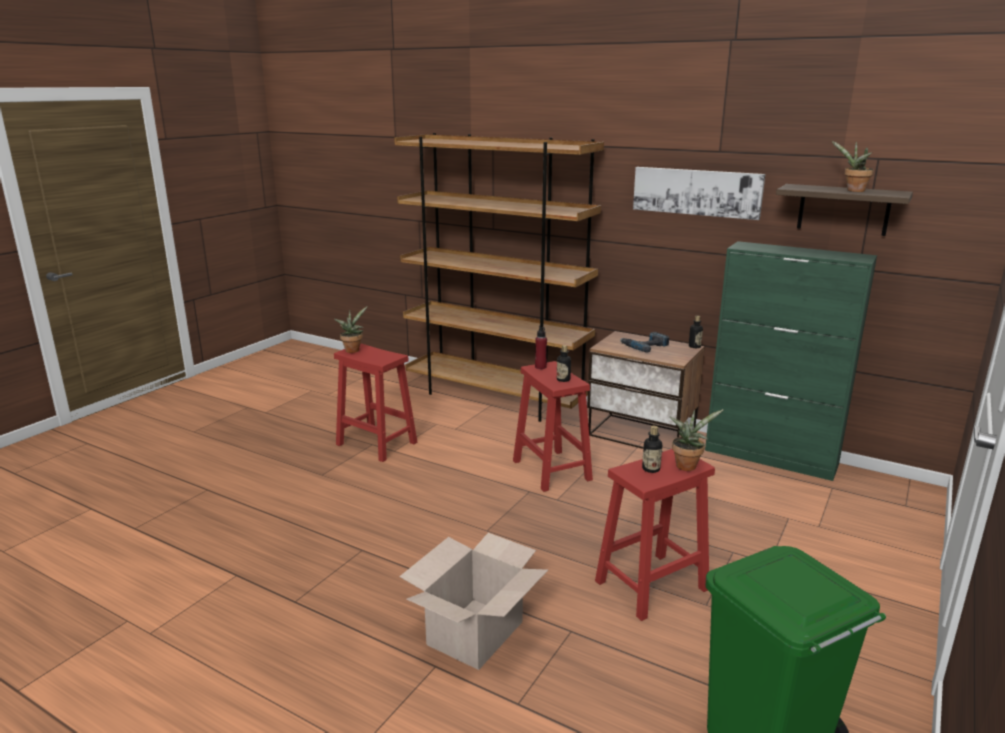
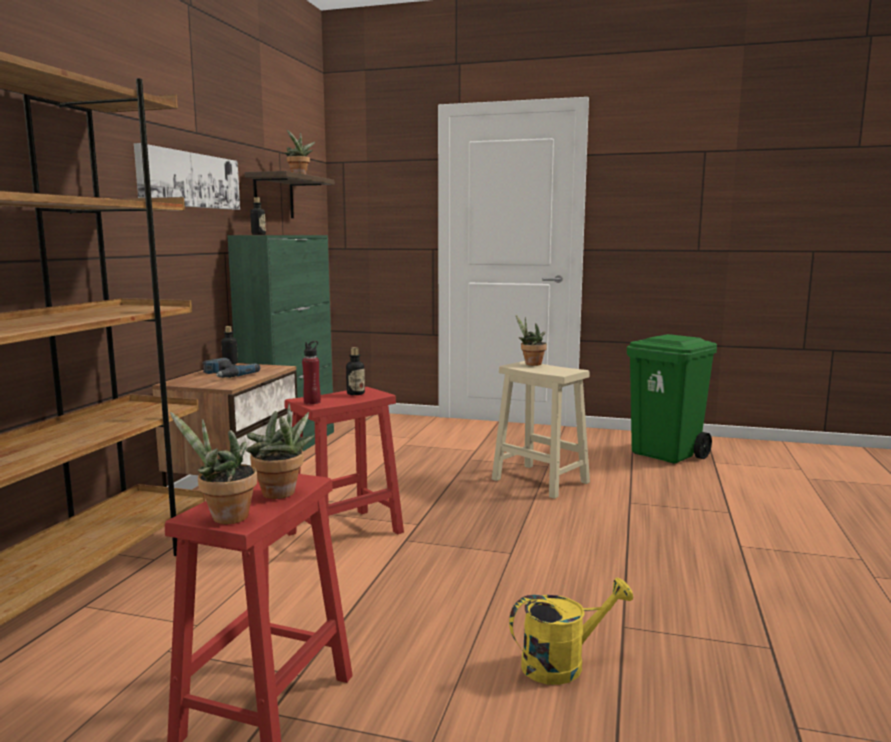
camera: 105 degrees left, 10 degrees down
(345, 518) = (563, 663): none -> yellow watering can
(370, 358) = (281, 494): none -> potted plant
(475, 634) = (680, 535): cardboard box -> none
(650, 586) = (541, 481): red stool -> beige stool
(651, 469) = (548, 369): bottle -> bottle (258, 234)

